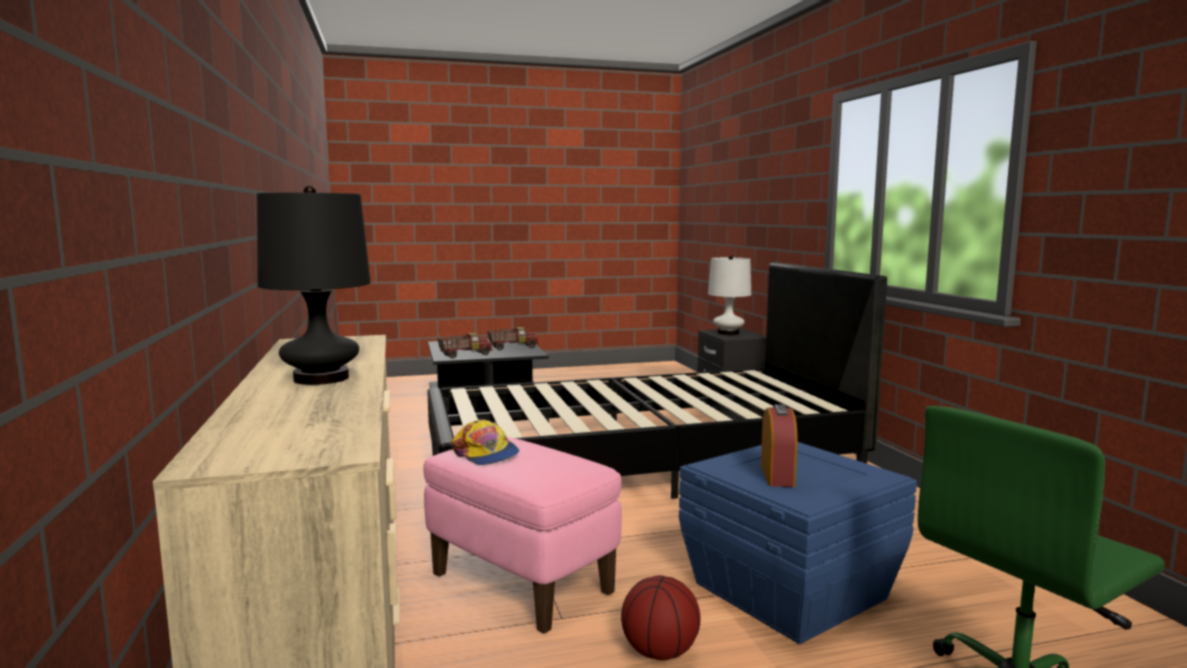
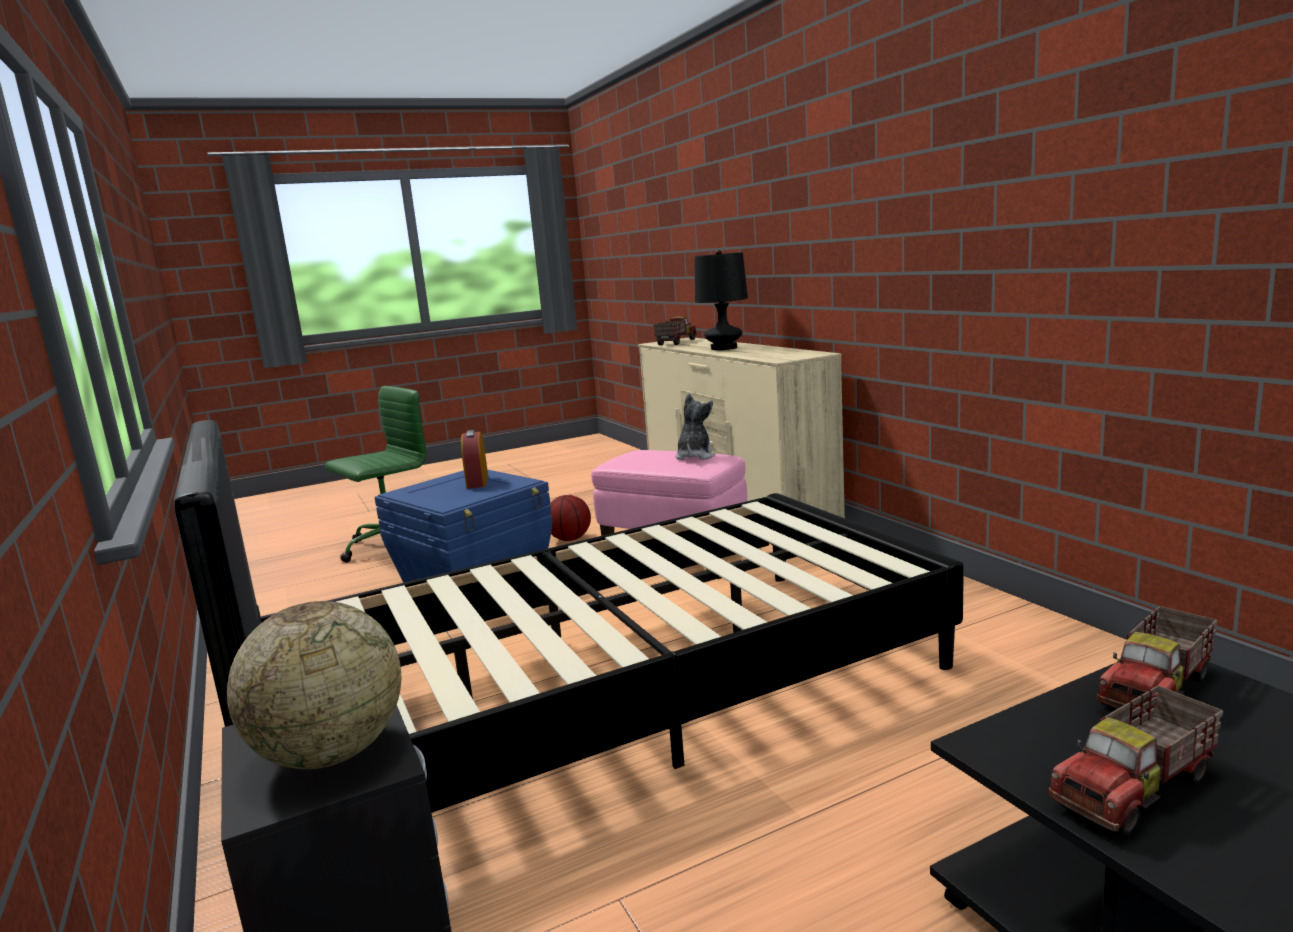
camera: 170 degrees right, 5 degrees up
(301, 436) = (675, 342): none -> toy truck
(486, 454) = (694, 456): cap -> plush toy
(728, 333) = (331, 753): white table lamp -> globe

